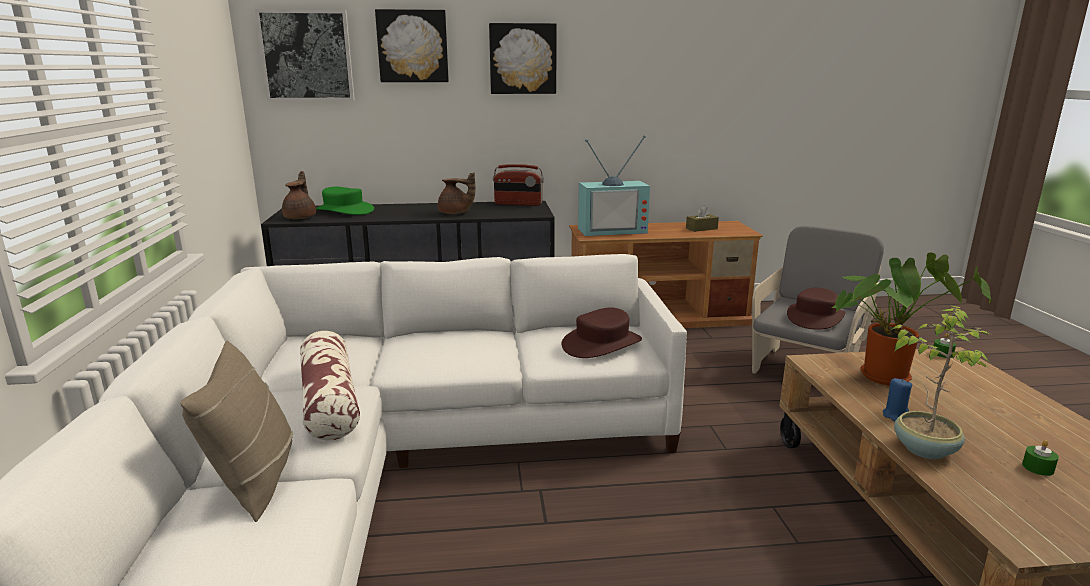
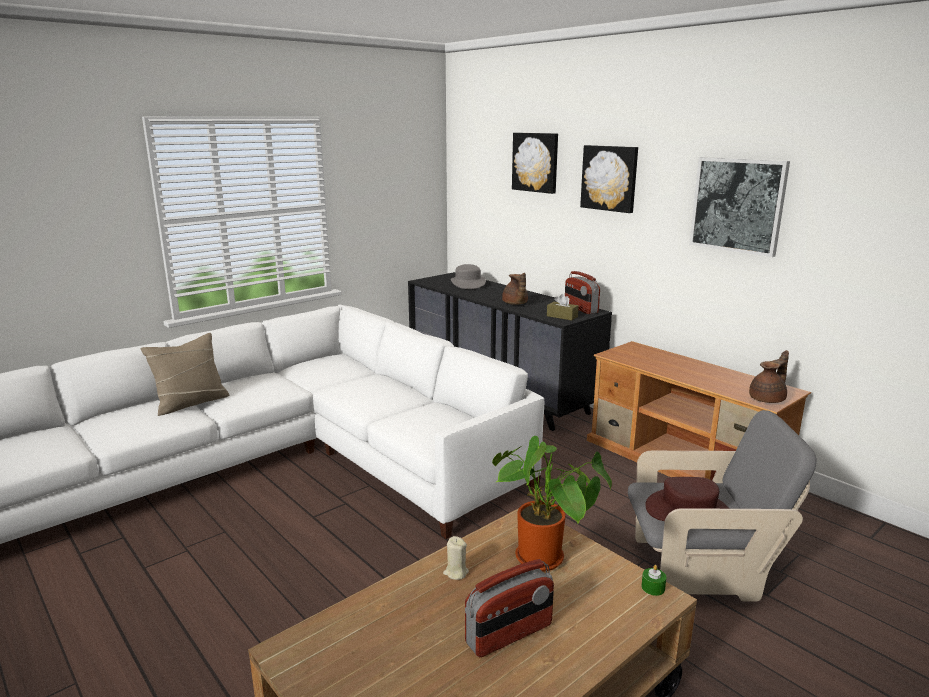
camera: 55 degrees right, 0 degrees up
(301, 217) = (435, 282): brown teapot -> brown teapot (768, 399)
(307, 56) = (477, 165): picture -> picture (737, 205)
(329, 400) = (277, 388): pillow -> none
(344, 211) = (468, 283): green hat -> grey hat
(602, 344) = (436, 428): brown hat -> none
(612, 230) = (648, 356): television -> none
(701, 228) = (734, 384): brown tissue box -> brown tissue box (562, 316)
(895, 415) = (456, 572): blue candle -> beige candle
(924, 448) = (404, 593): potted plant -> none
(1001, 420) = (509, 634): none -> radio
(1038, 468) = (421, 659): green candle -> none

